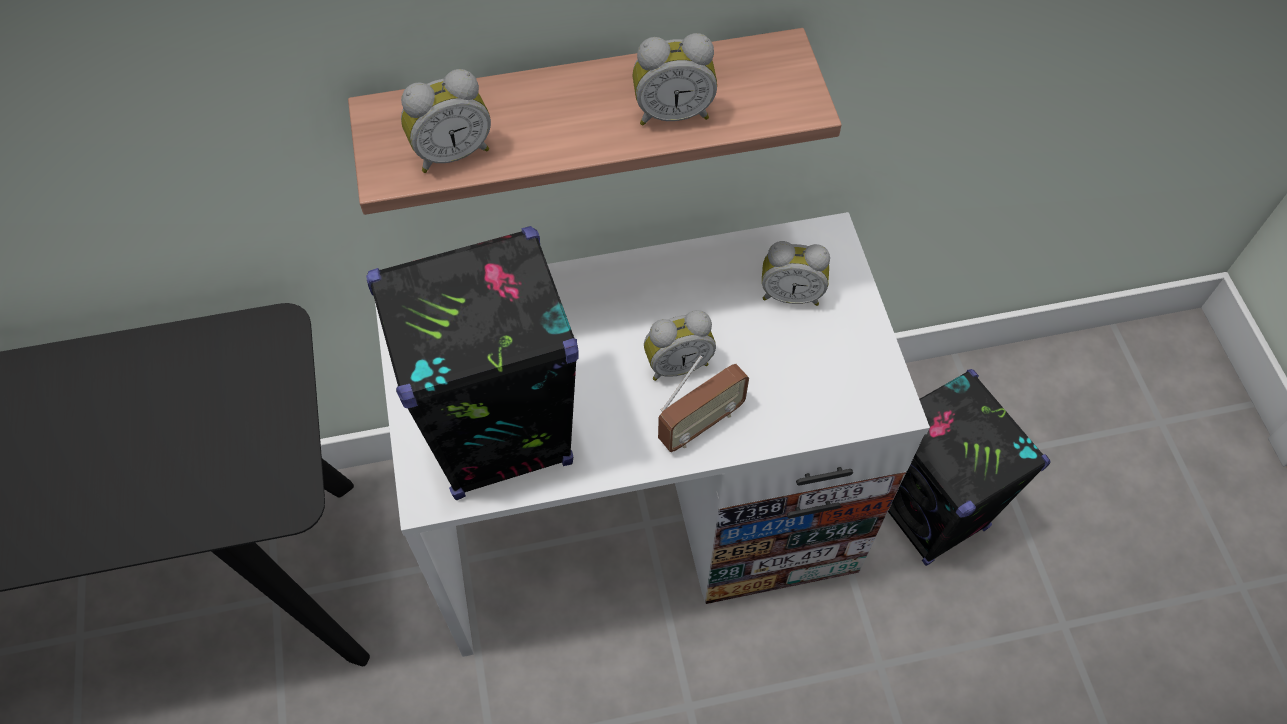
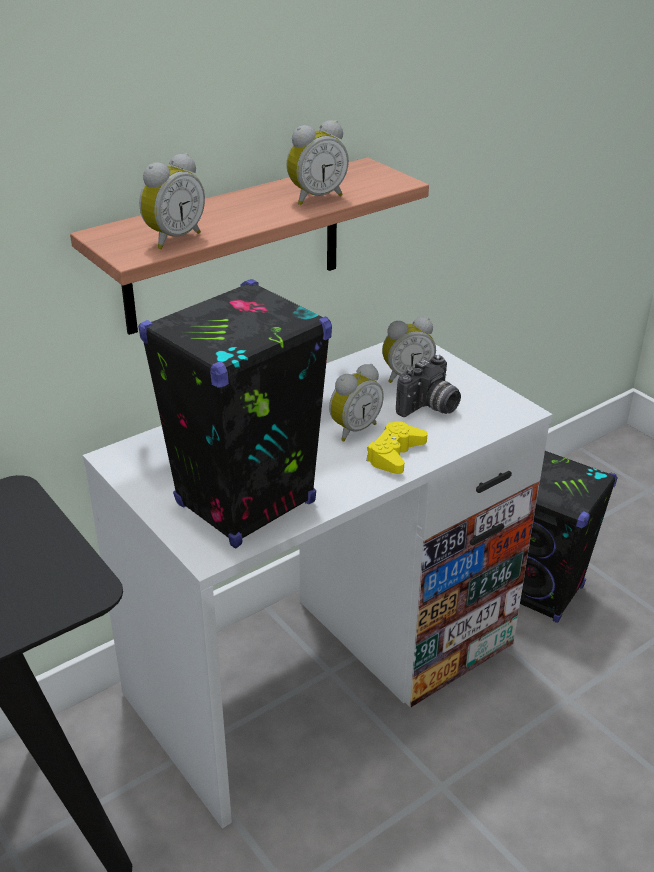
camera: 25 degrees left, 25 degrees down
(700, 424) = (395, 454): radio -> yellow game controller
(786, 361) = (430, 408): none -> camera

